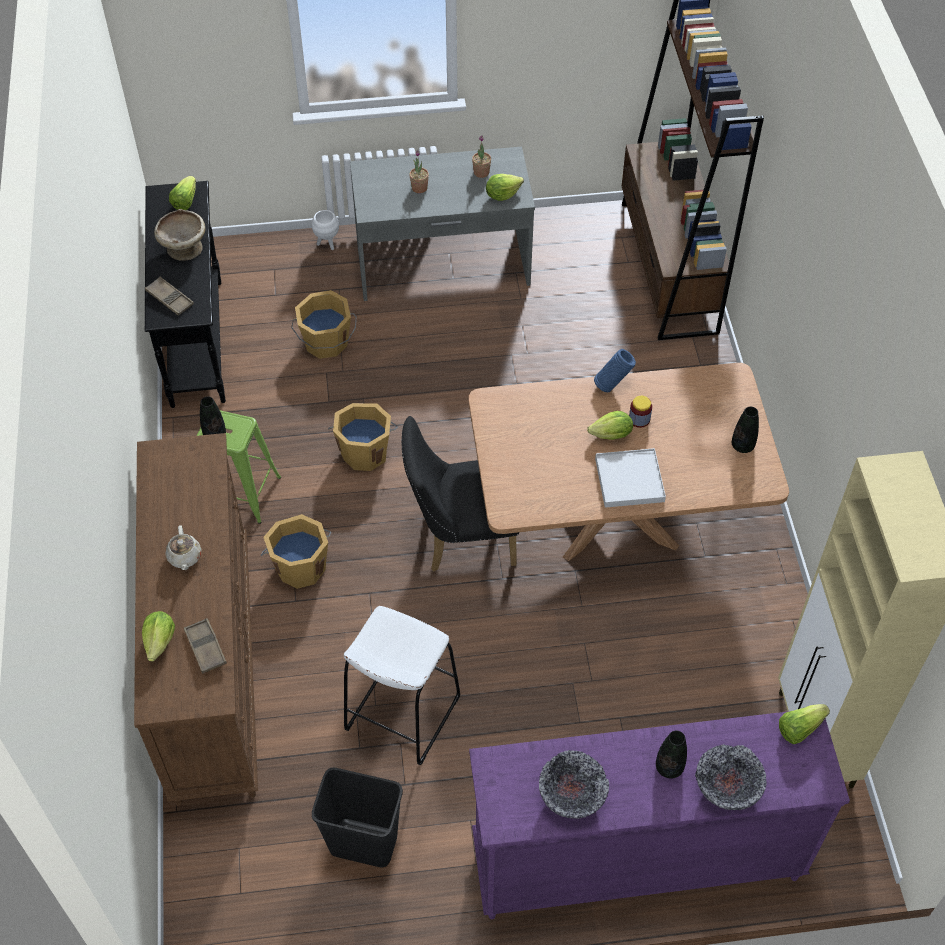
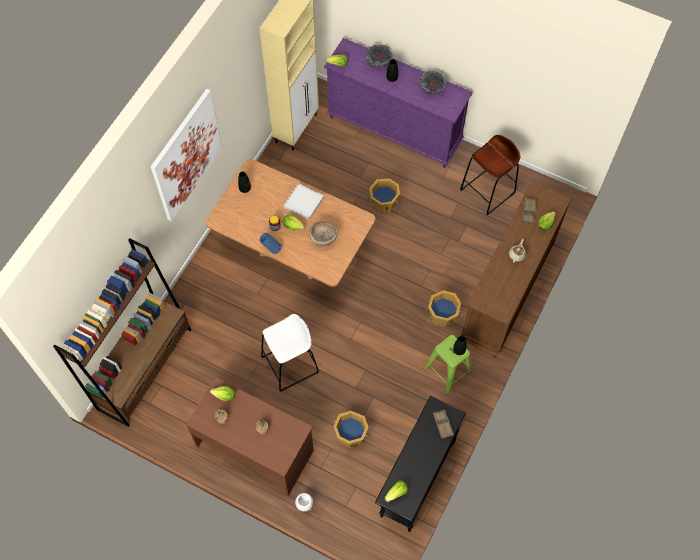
camera: 145 degrees left, 10 degrees up
(183, 247) = (416, 457): beige bowl -> beige bowl (323, 239)
(362, 844) = (487, 191): black trash can -> brown stool
(365, 452) = (375, 356): orange bucket -> orange bucket (383, 204)
(402, 713) = (441, 228): white stool -> white stool (290, 365)
(443, 265) = (255, 447): grey desk -> brown desk
(460, 538) = (364, 286): black chair -> none
(823, 273) = (186, 155): none -> picture

